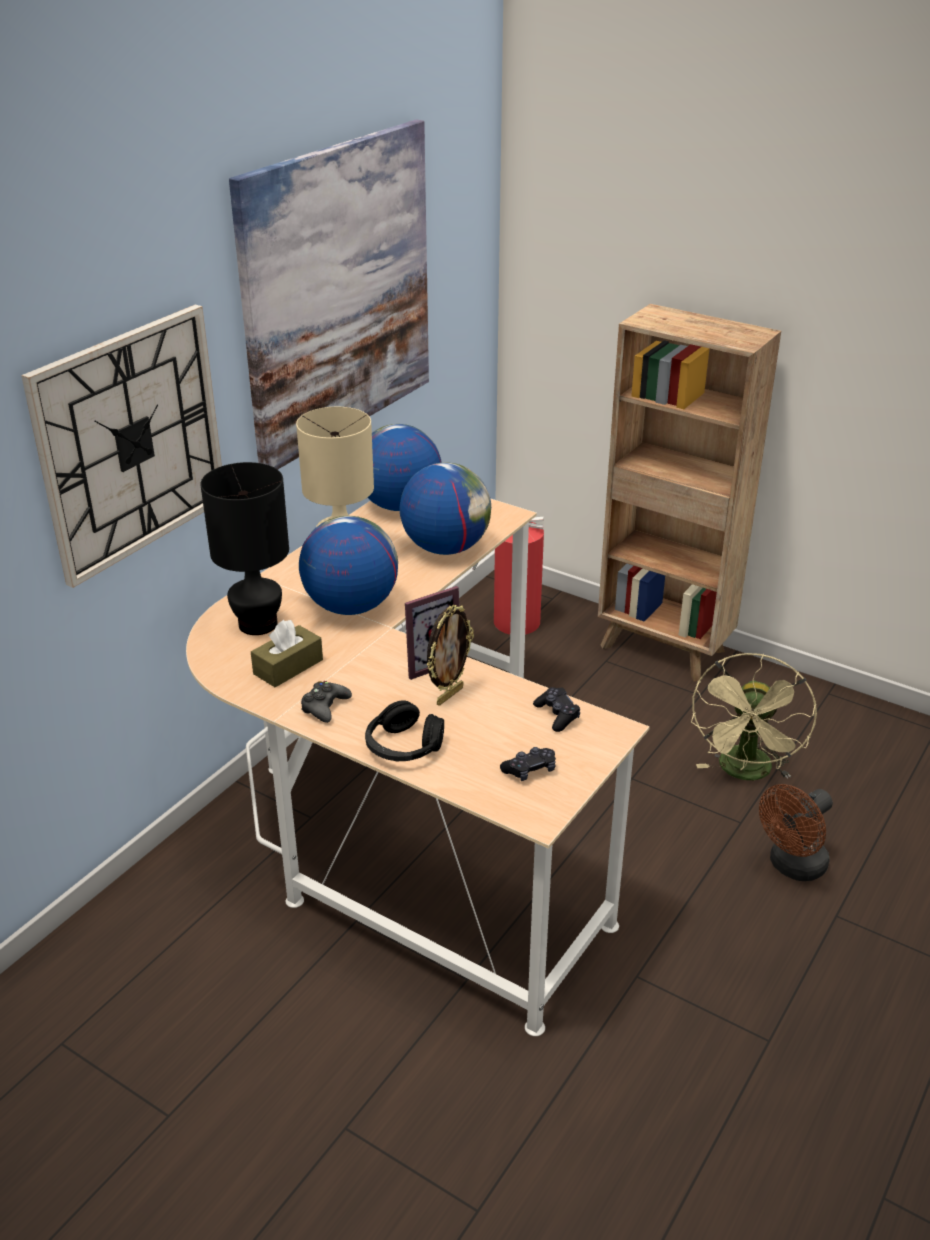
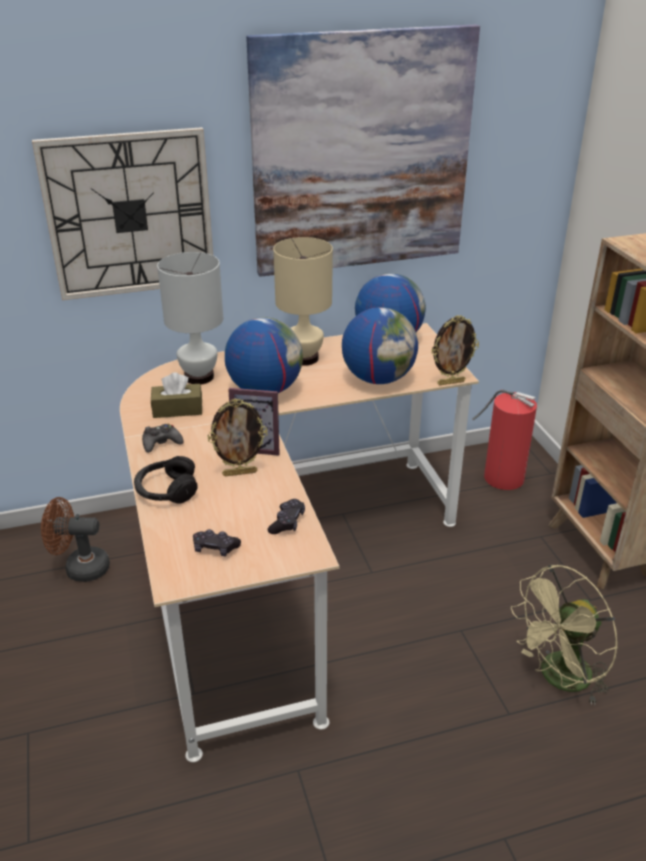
camera: 40 degrees right, 0 degrees up
(257, 624) = (198, 377): black table lamp -> white table lamp
(515, 524) = (450, 382): none -> picture frame
(792, 867) = (512, 775): brown fan -> brown fan (80, 568)

